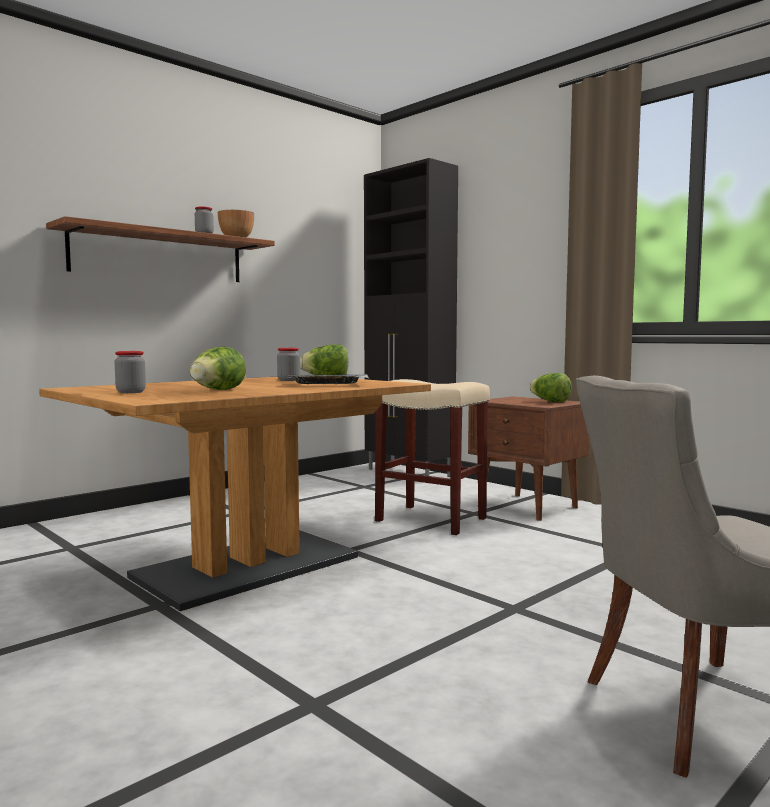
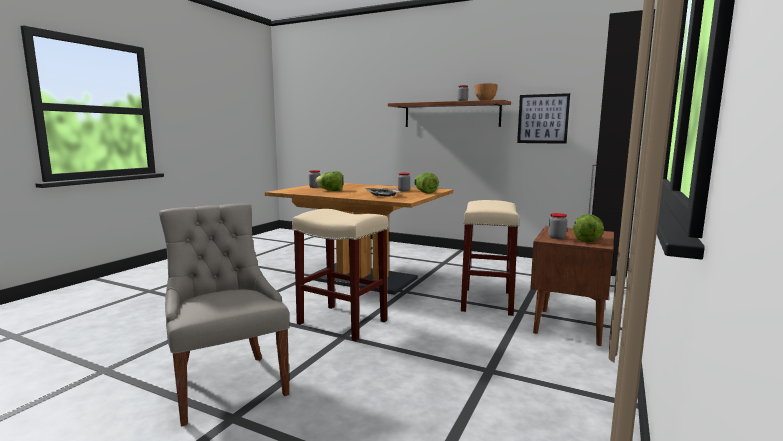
camera: 70 degrees right, 5 degrees up
(290, 274) = (543, 119): none -> picture
(454, 604) = (341, 322): none -> beige stool
(536, 404) = (556, 237): none -> jar

